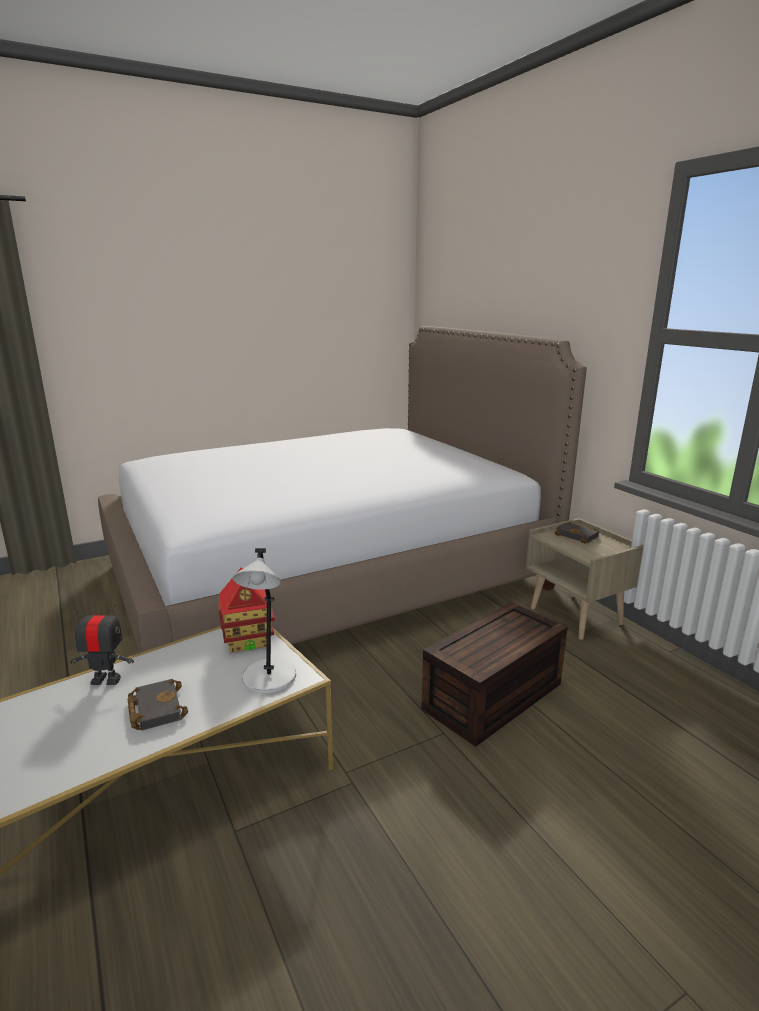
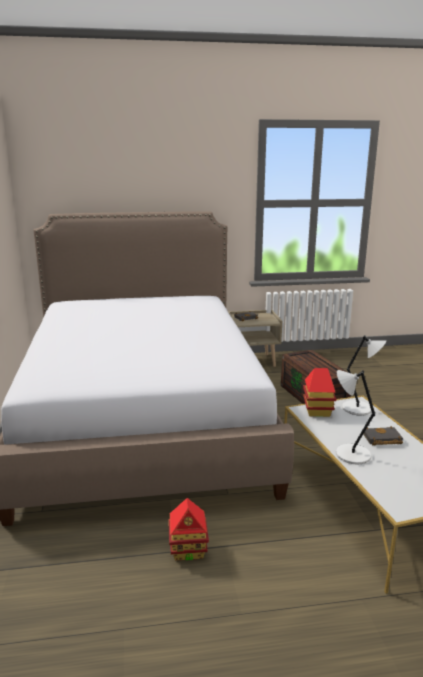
camera: 70 degrees left, 0 degrees up
(64, 657) = (188, 550): none -> toy house
(106, 680) = (350, 454): toy robot -> grey table lamp

